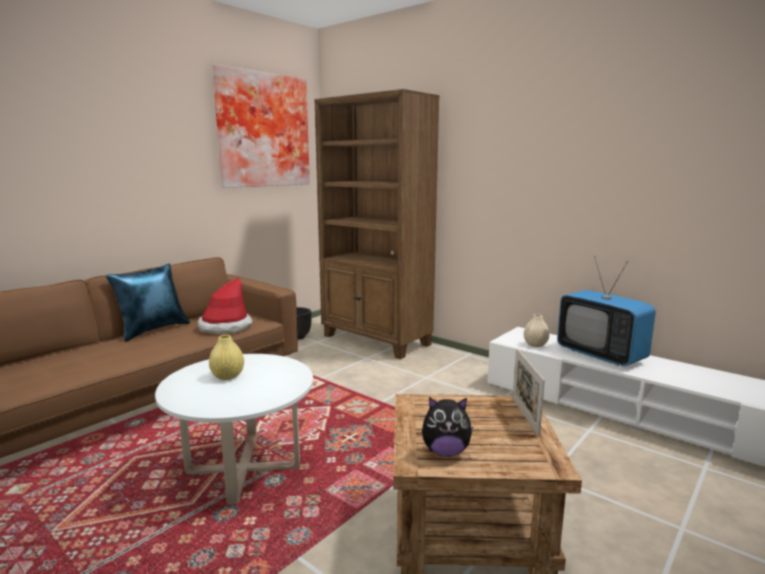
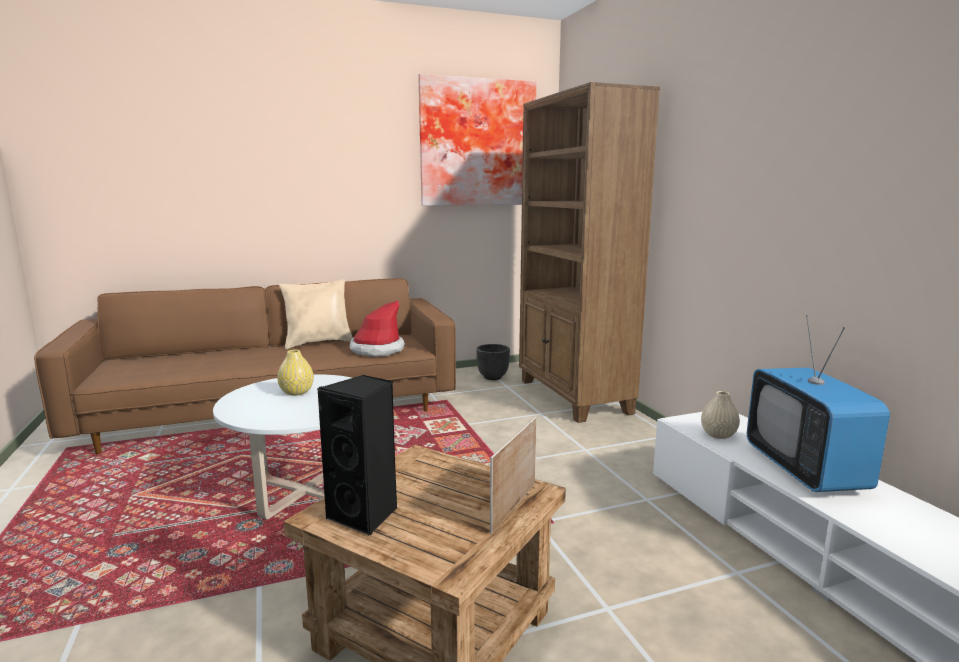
camera: 30 degrees right, 0 degrees up
(153, 330) = (318, 343): blue pillow -> beige pillow
(445, 452) = (365, 515): plush toy -> black speaker

